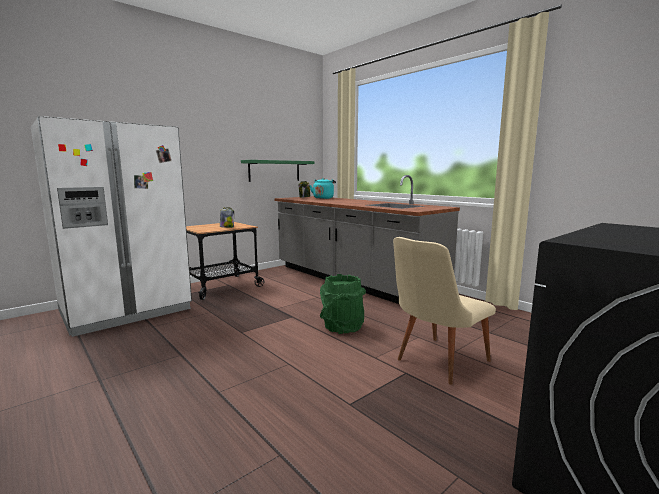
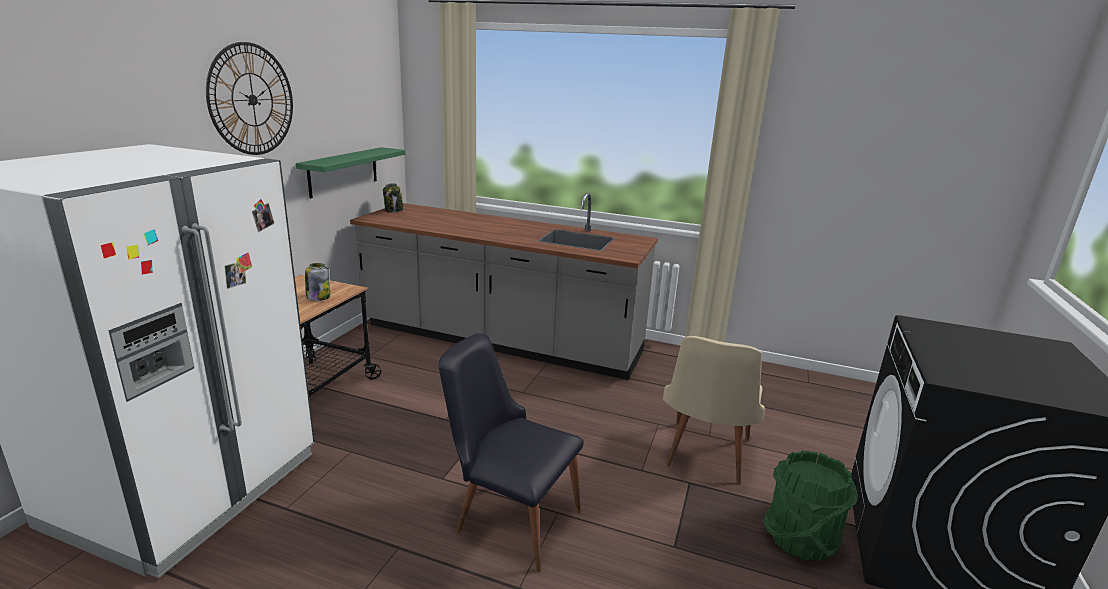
camera: 30 degrees left, 10 degrees up
(215, 122) = (252, 100): none -> wall clock
(256, 357) = (509, 516): none -> black chair
(323, 198) = (432, 213): turquoise kettle -> none
(342, 326) = (563, 430): green bucket -> green bucket (800, 538)

